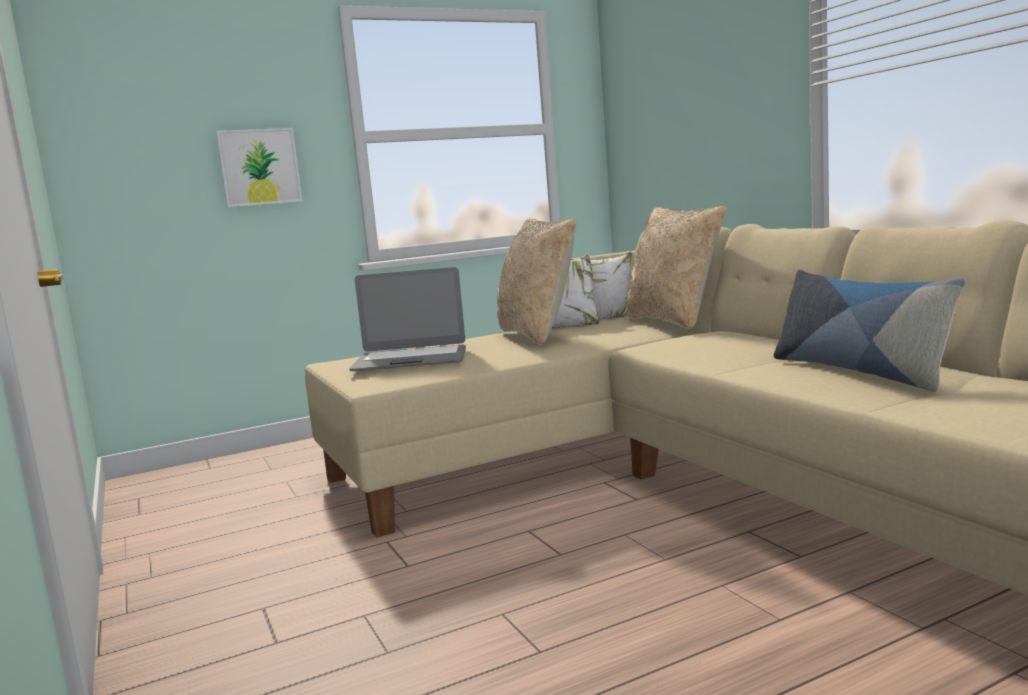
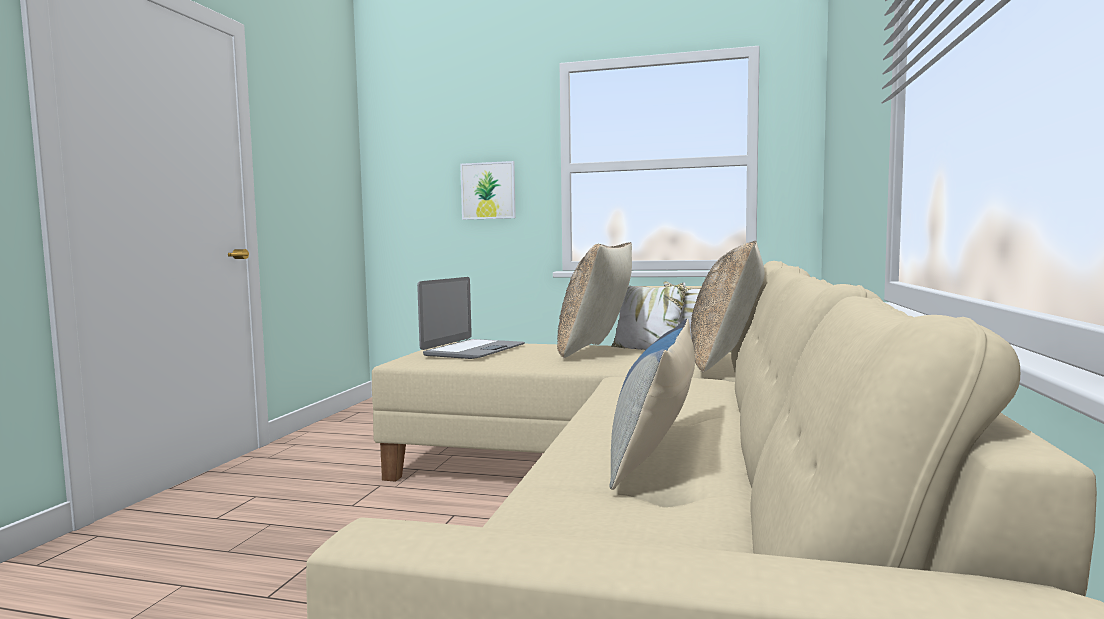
camera: 40 degrees right, 5 degrees down
(411, 360) = (473, 350): laptop -> laptop turned 105 degrees counterclockwise

